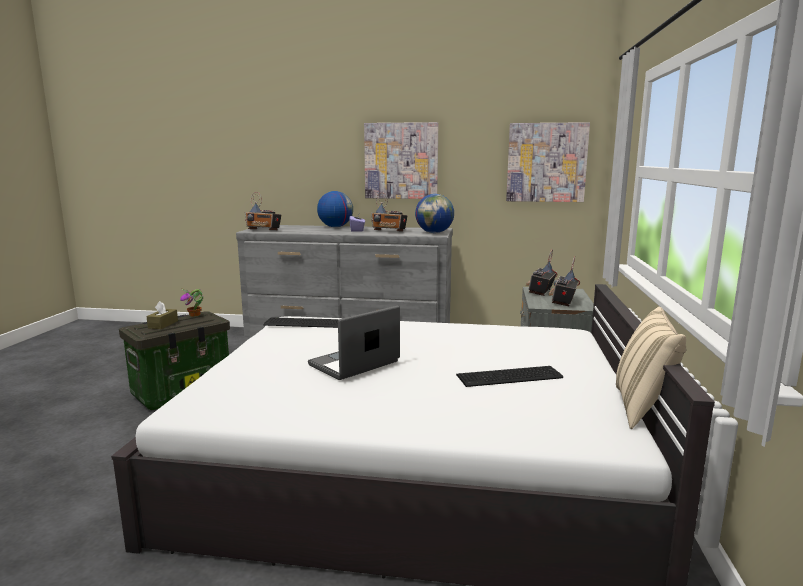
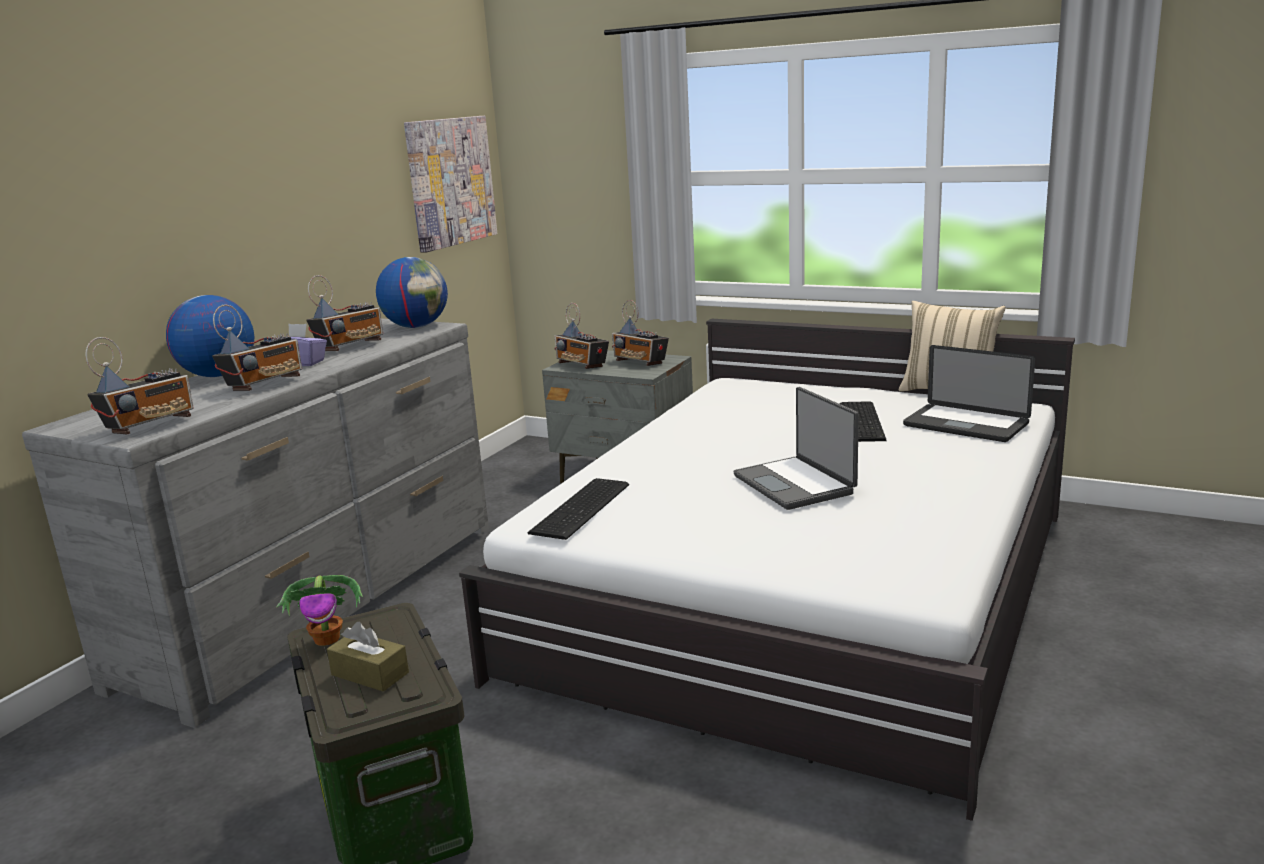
camera: 70 degrees left, 5 degrees up
(321, 231) = (265, 384): none -> radio
(401, 161) = (272, 209): picture -> none
(533, 416) = (965, 425): none -> laptop

